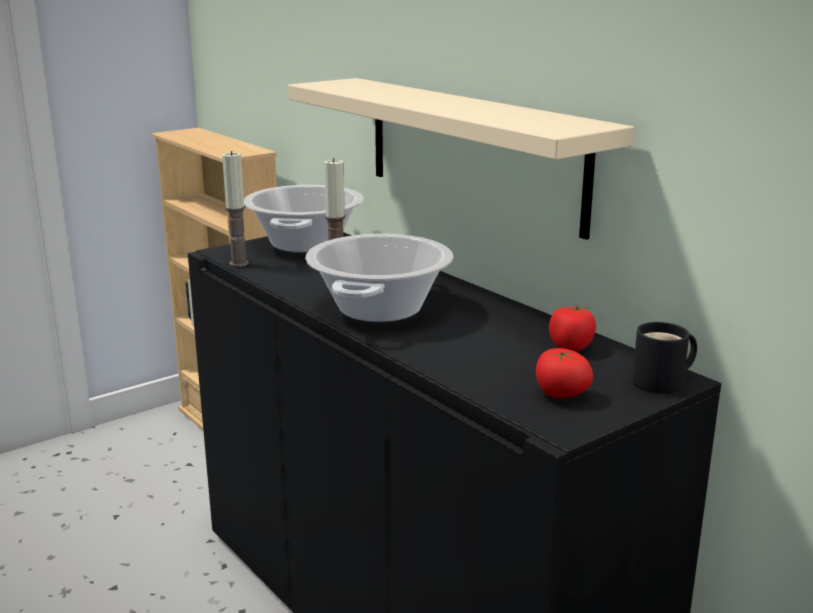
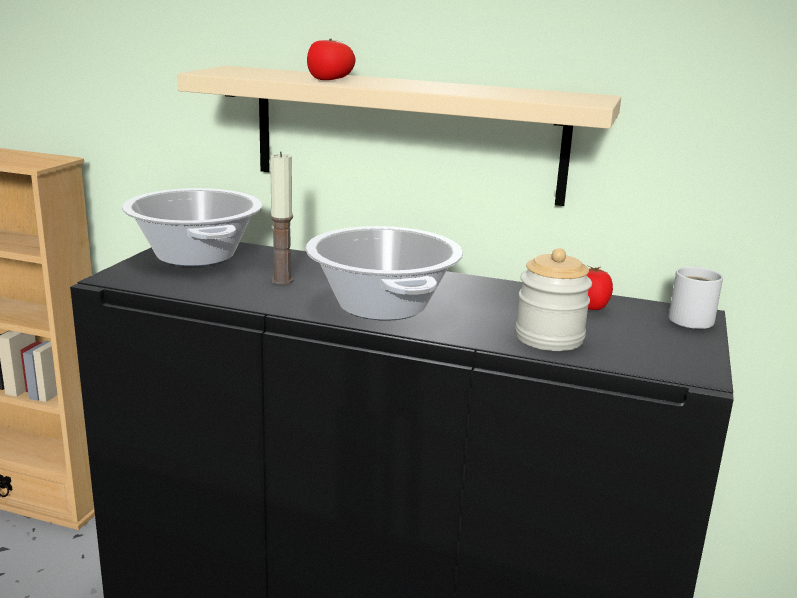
camera: 35 degrees left, 0 degrees up
(239, 263) = (157, 287): candle -> none
(475, 365) = (549, 338): none -> jar
(560, 394) = (650, 347): tomato -> tomato (329, 80)
(663, 382) = (694, 319): black mug -> white mug

